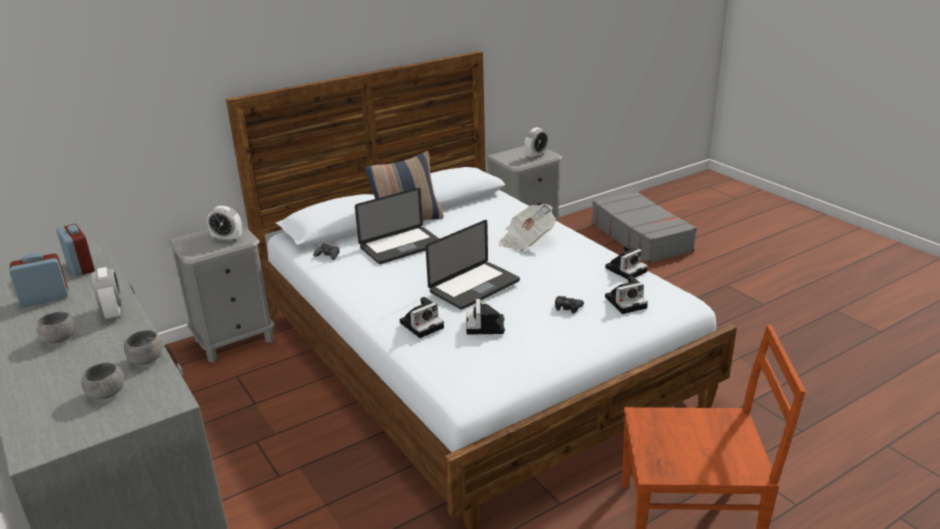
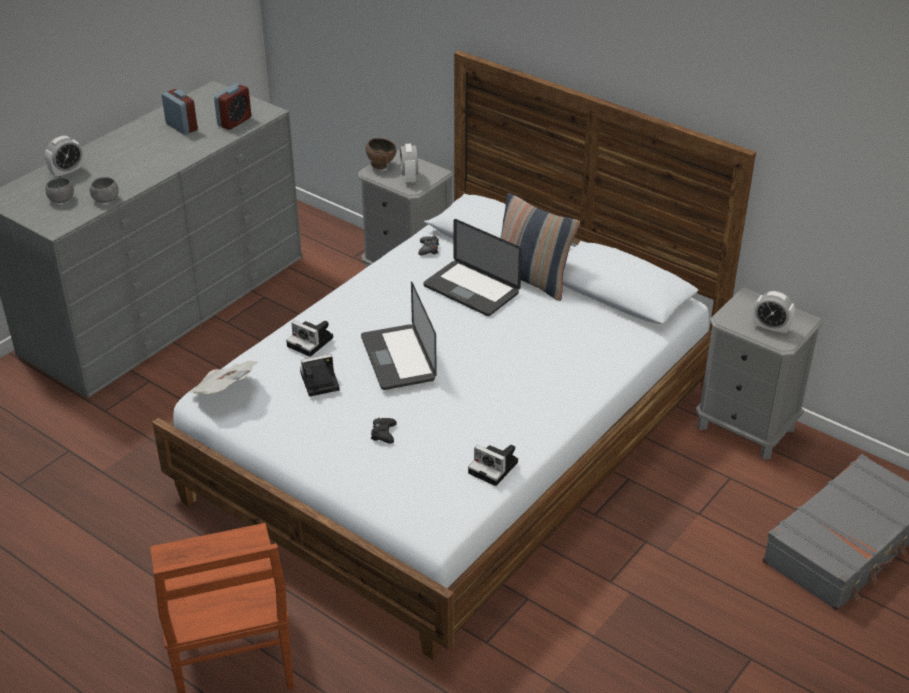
camera: 70 degrees right, 10 degrees up
(60, 339) = (126, 155): grey bowl -> none
(113, 312) = (168, 162): alarm clock -> alarm clock (67, 173)
(191, 248) = (381, 166): none -> brown bowl
(474, 286) = (398, 358): laptop -> laptop turned 45 degrees clockwise
(526, 241) = (530, 376): newspaper -> newspaper (225, 391)
(626, 302) = (412, 476): camera -> none

